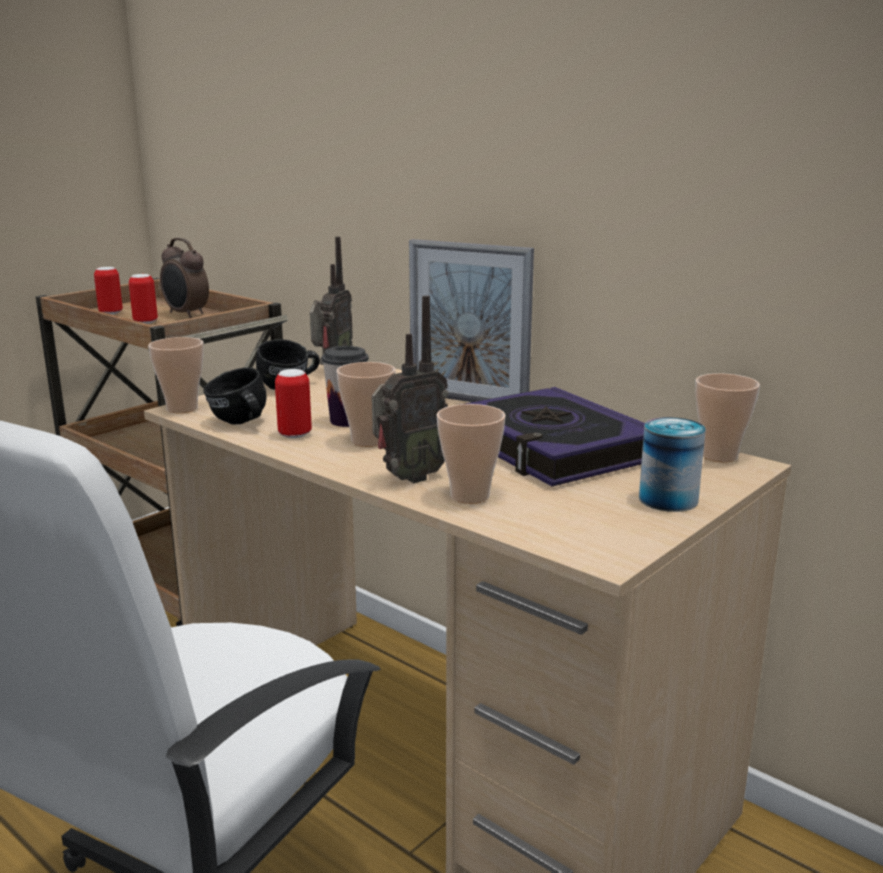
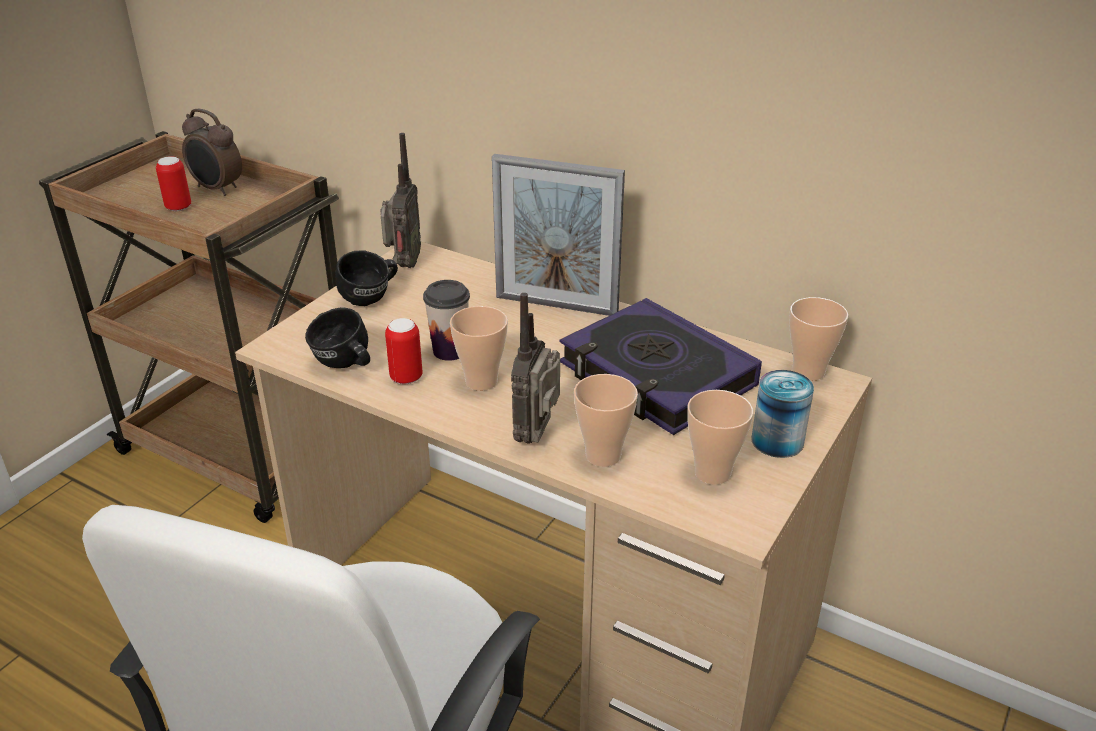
camera: 10 degrees left, 15 degrees up
(111, 313) = (130, 191): can -> none
(182, 408) = (275, 346): cup -> cup (712, 473)
(408, 478) = (538, 435): radio -> radio turned 150 degrees clockwise

